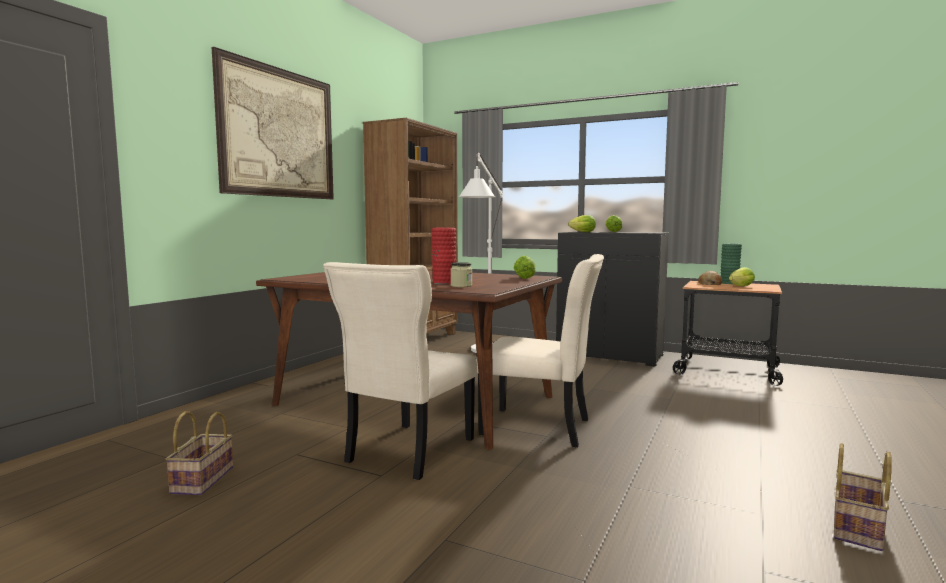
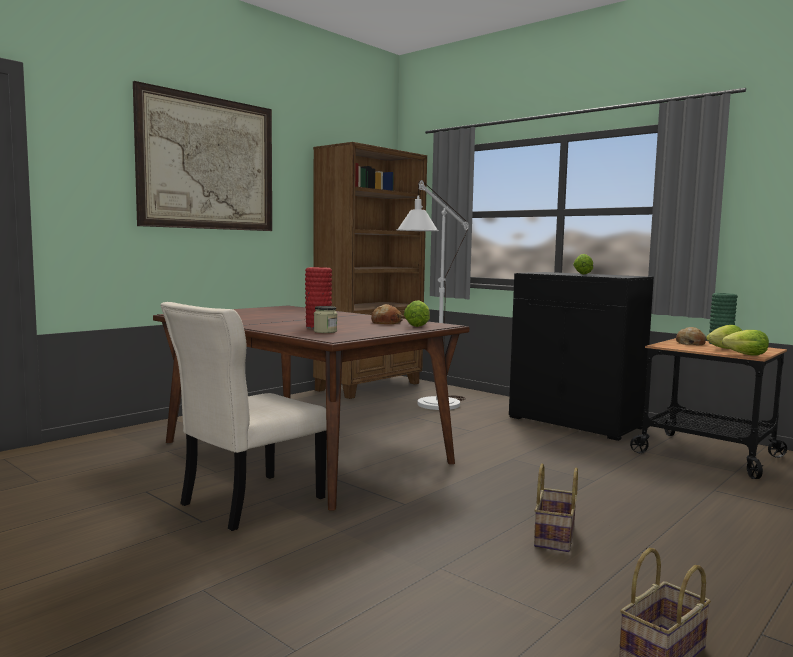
camera: 15 degrees right, 0 degrees up
(203, 481) = (46, 505): basket -> basket (556, 537)
(490, 277) = (386, 322): none -> bread
(541, 428) = (407, 495): beige chair -> none
(581, 232) = (543, 273): lettuce -> lettuce (743, 354)

